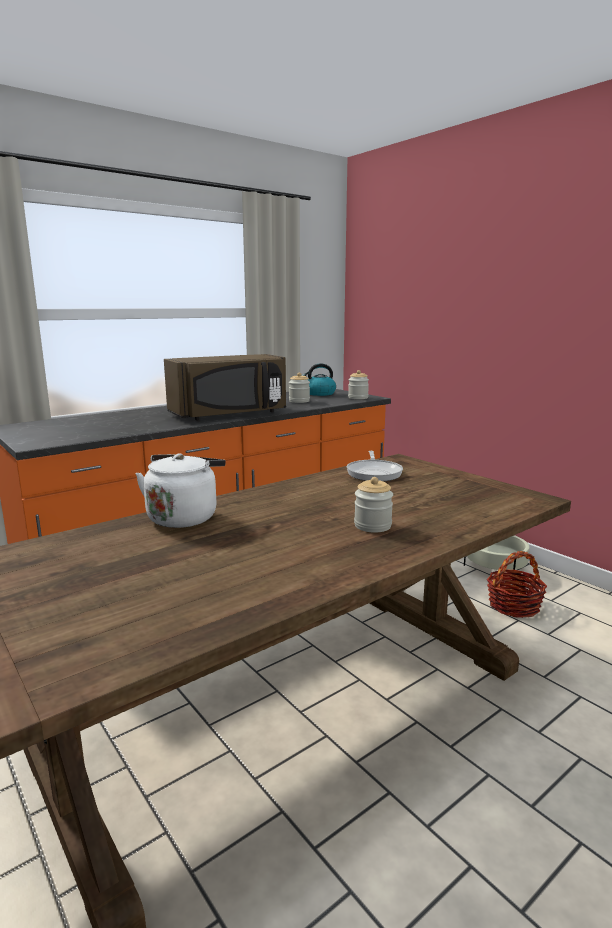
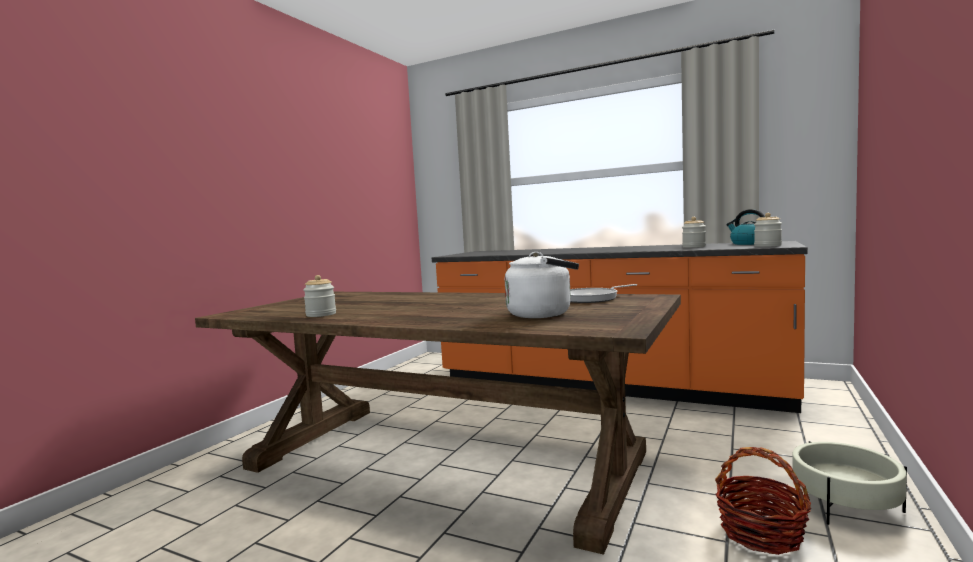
camera: 65 degrees right, 10 degrees down
(184, 517) = (423, 295): white kettle -> white kettle (543, 314)
(230, 414) = (595, 250): brown microwave -> none
(372, 525) = (455, 313): jar -> jar (321, 314)

